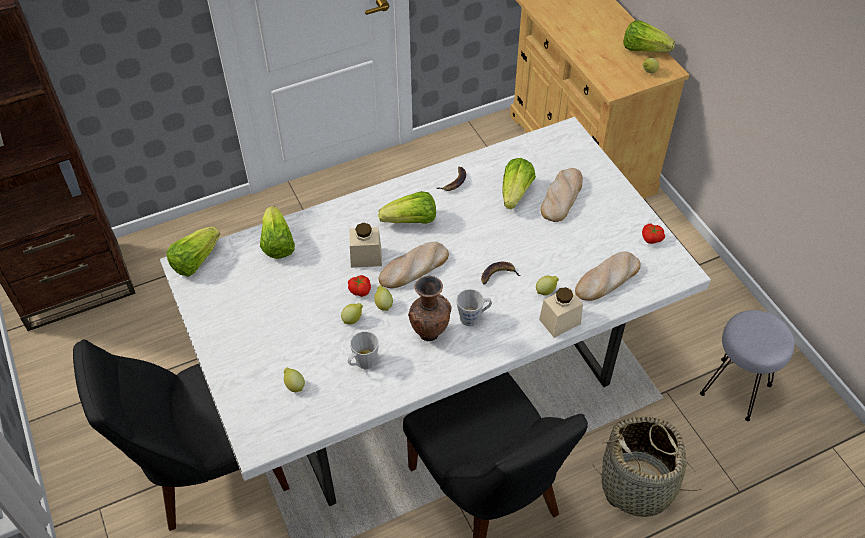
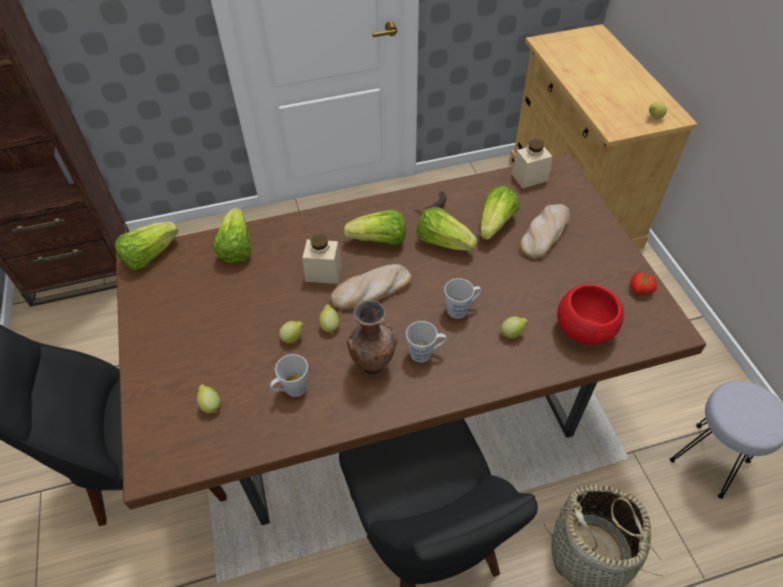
camera: 10 degrees right, 0 degrees up
(360, 290) = (309, 306): tomato -> none
(432, 374) = (393, 399): white dining table -> brown dining table
(498, 275) = (461, 309): banana -> grey mug
(559, 321) = (523, 371): beige jar -> beige jar (529, 177)
(607, 279) = (584, 328): bread -> red bowl
(644, 49) = (651, 96): lettuce -> lettuce (443, 242)

